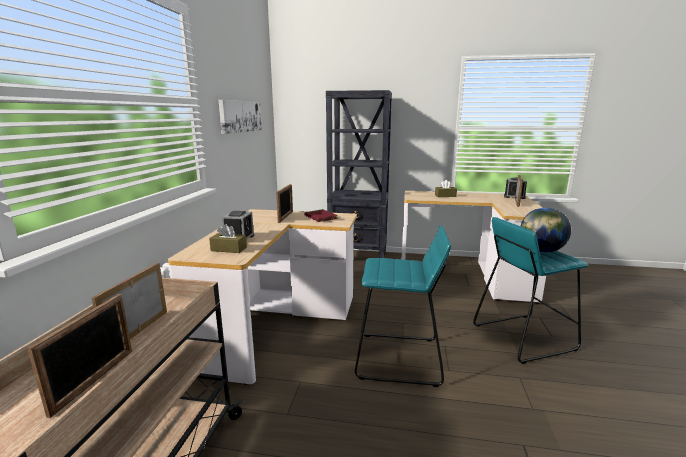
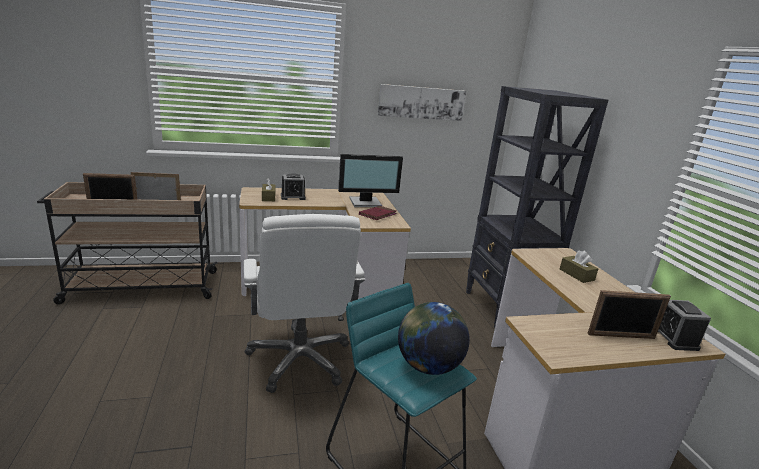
camera: 65 degrees right, 5 degrees up
(285, 217) = (366, 203): picture frame -> monitor
(398, 358) = (300, 359): turquoise stool -> white office chair

